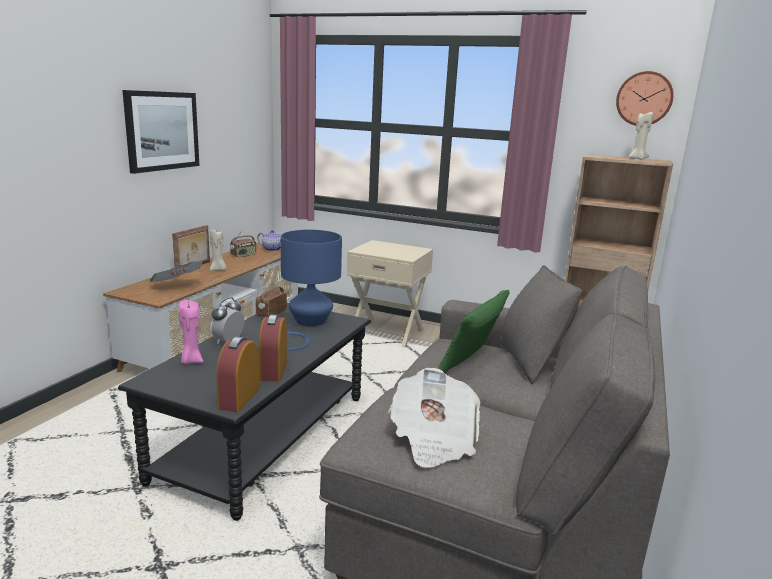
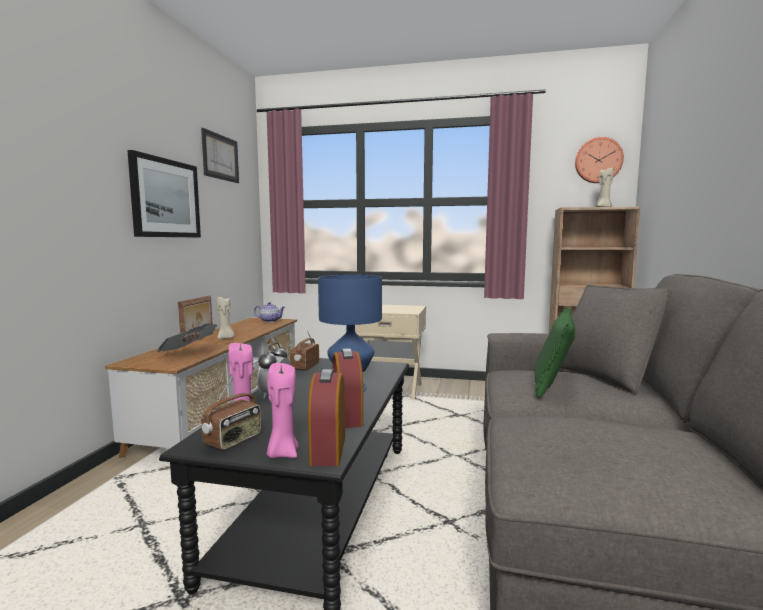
camera: 10 degrees left, 10 degrees down
(204, 396) = (282, 453): none -> pink candle
(224, 76) = (220, 157): none -> picture
(243, 255) = (244, 326): radio -> radio (233, 441)
(433, 439) = (615, 460): newspaper -> none

